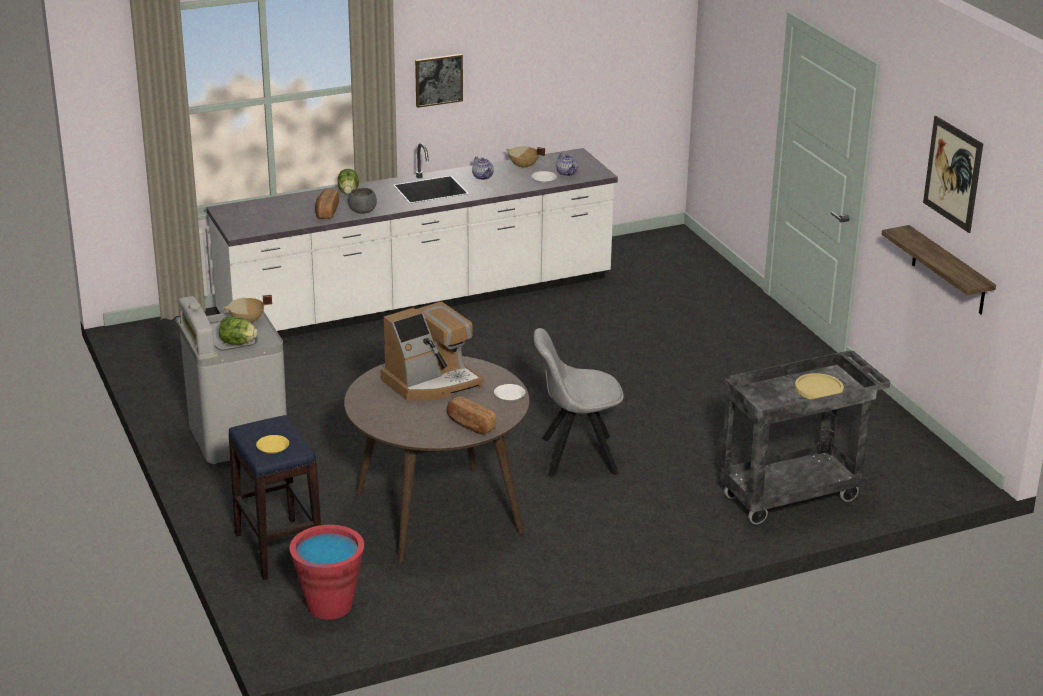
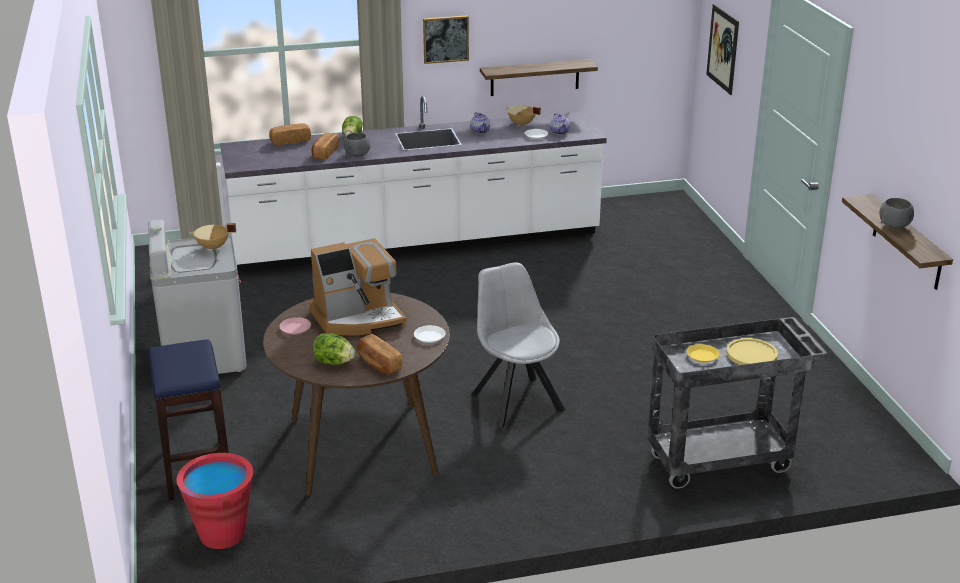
camera: 10 degrees right, 0 degrees up
(237, 343) = (194, 266): lettuce -> lettuce (334, 362)
(273, 447) = (180, 370): yellow plate -> yellow plate (702, 356)
(283, 200) = (290, 141): none -> bread
(373, 397) = (295, 329): none -> pink plate
(530, 114) = (534, 77): none -> shelf
(576, 456) = (516, 401): grey chair -> grey chair turned 60 degrees clockwise
(936, 256) = (893, 226): none -> grey bowl
(953, 173) = (916, 141): picture -> picture (722, 49)

